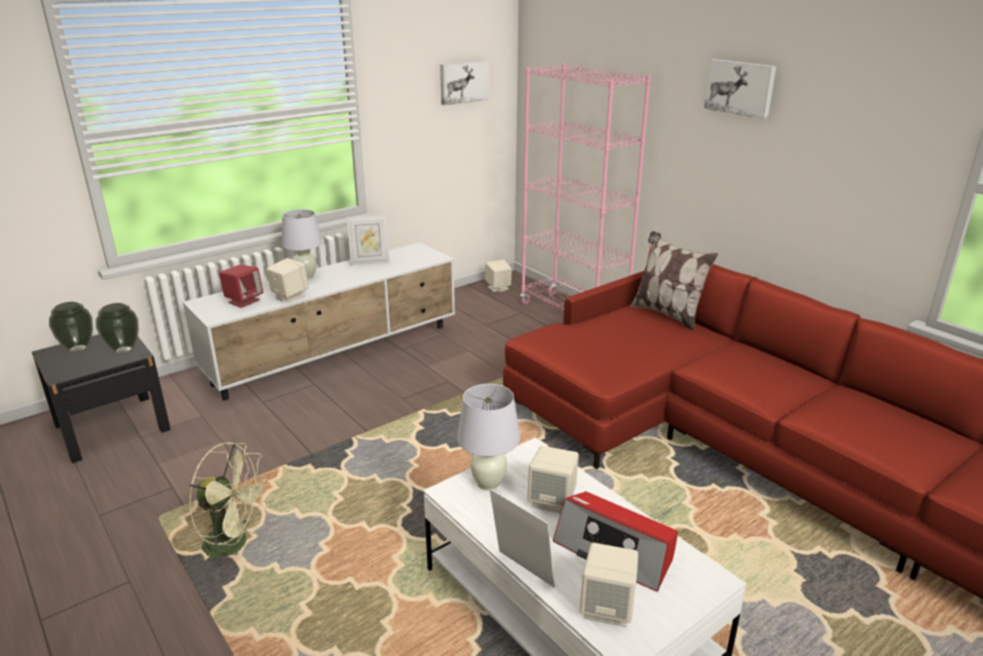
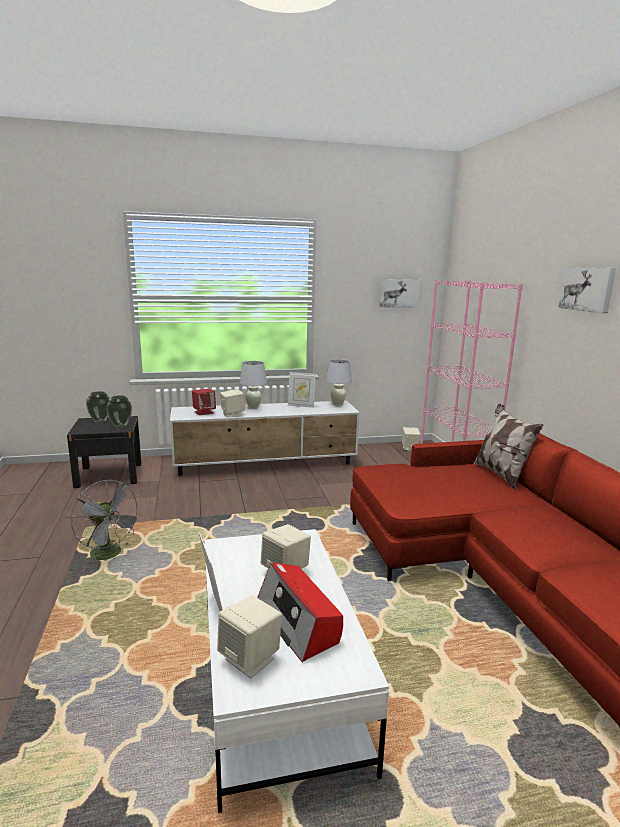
camera: 25 degrees right, 10 degrees down
(235, 544) = (110, 555): green fan -> grey fan
(488, 483) = (251, 548): white table lamp -> white table lamp (337, 404)

